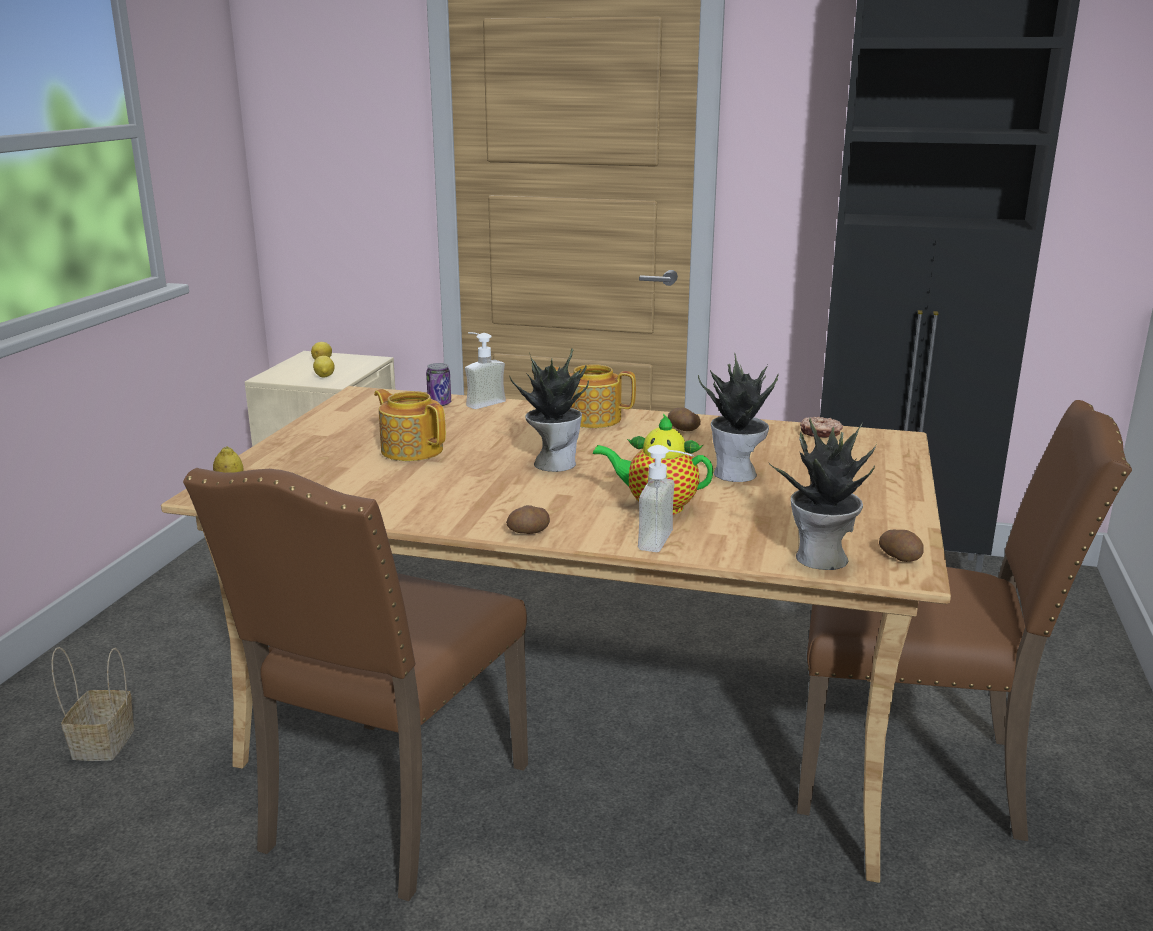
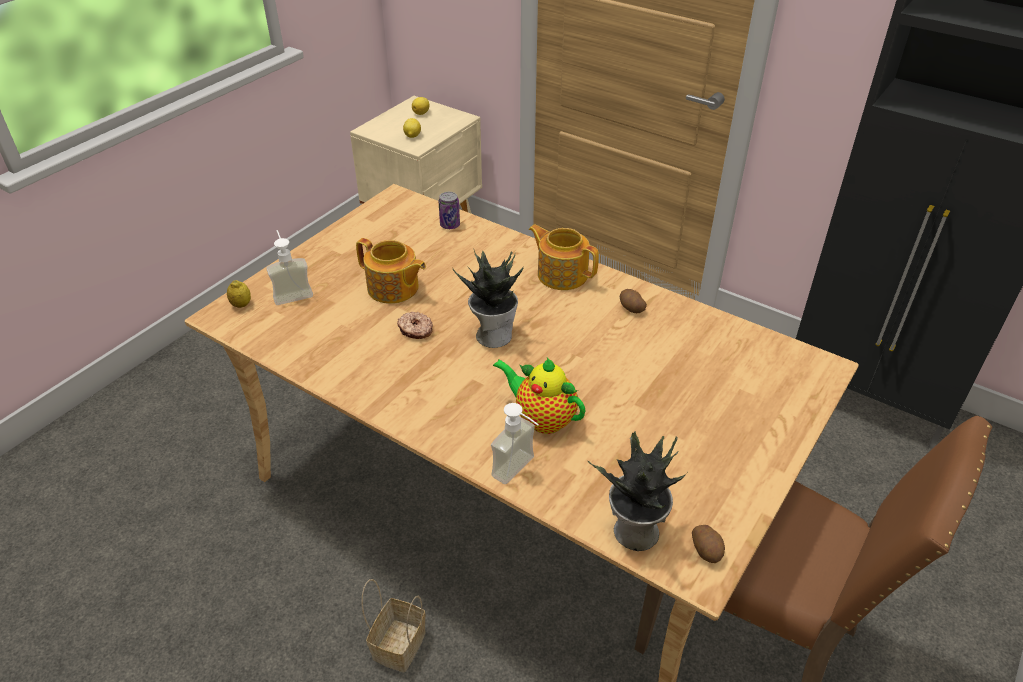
camera: 20 degrees right, 20 degrees up
(103, 742) = (189, 431): basket -> basket (399, 643)
(390, 807) = (345, 548): brown chair -> none
(411, 449) = (393, 288): teapot -> teapot turned 150 degrees clockwise
(481, 402) = (484, 230): soap dispenser -> soap dispenser (292, 293)
(529, 532) = (421, 428): potato -> none
(737, 474) = (637, 389): potted plant -> none
(820, 433) = (752, 343): donut -> donut (415, 330)

